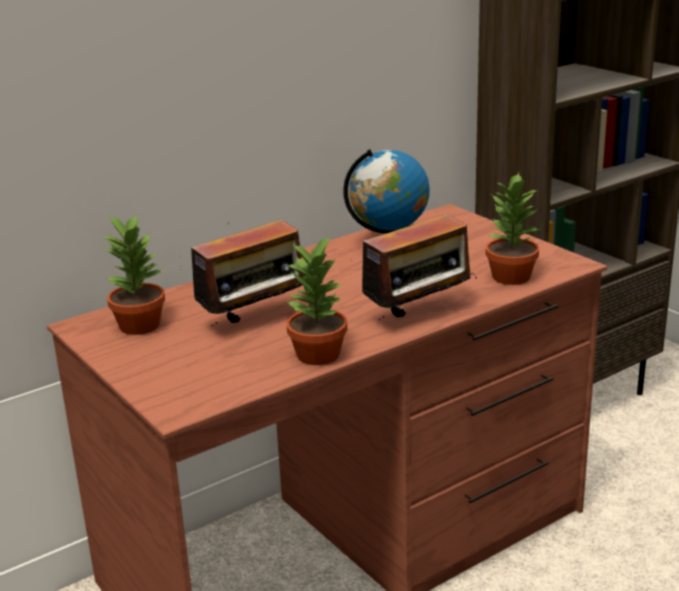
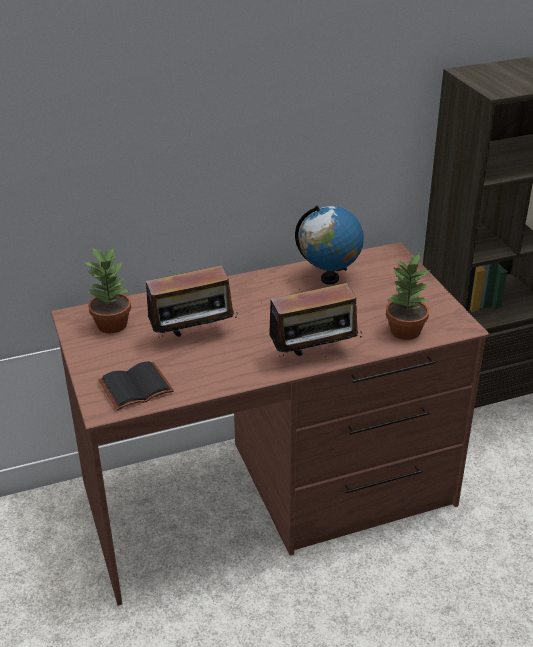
camera: 15 degrees right, 10 degrees up
(208, 379) = (136, 386): none -> black book
(319, 355) = (223, 380): potted plant -> none

